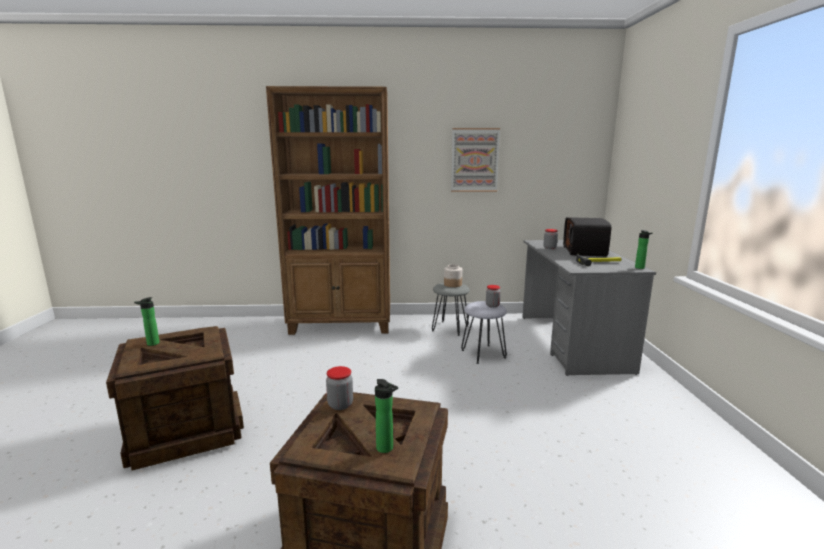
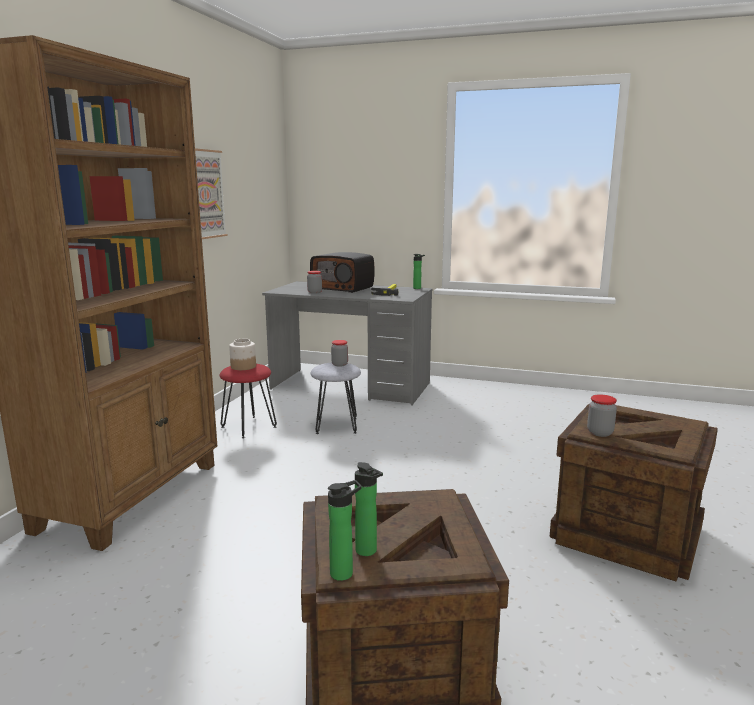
camera: 70 degrees left, 0 degrees up
(386, 449) = (671, 424): bottle -> bottle (345, 573)
(450, 328) = (249, 427): grey stool -> red stool

